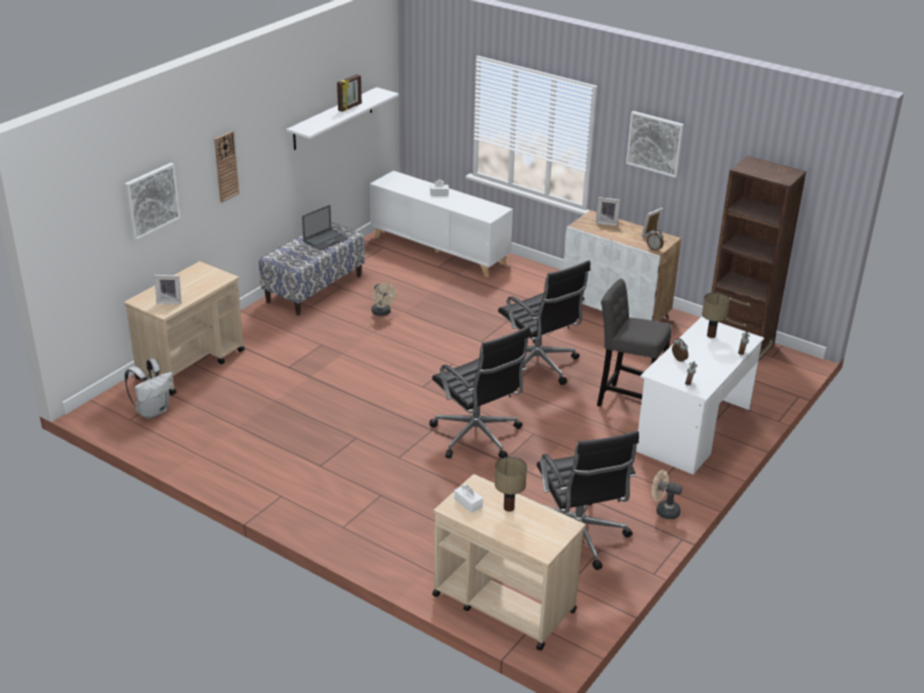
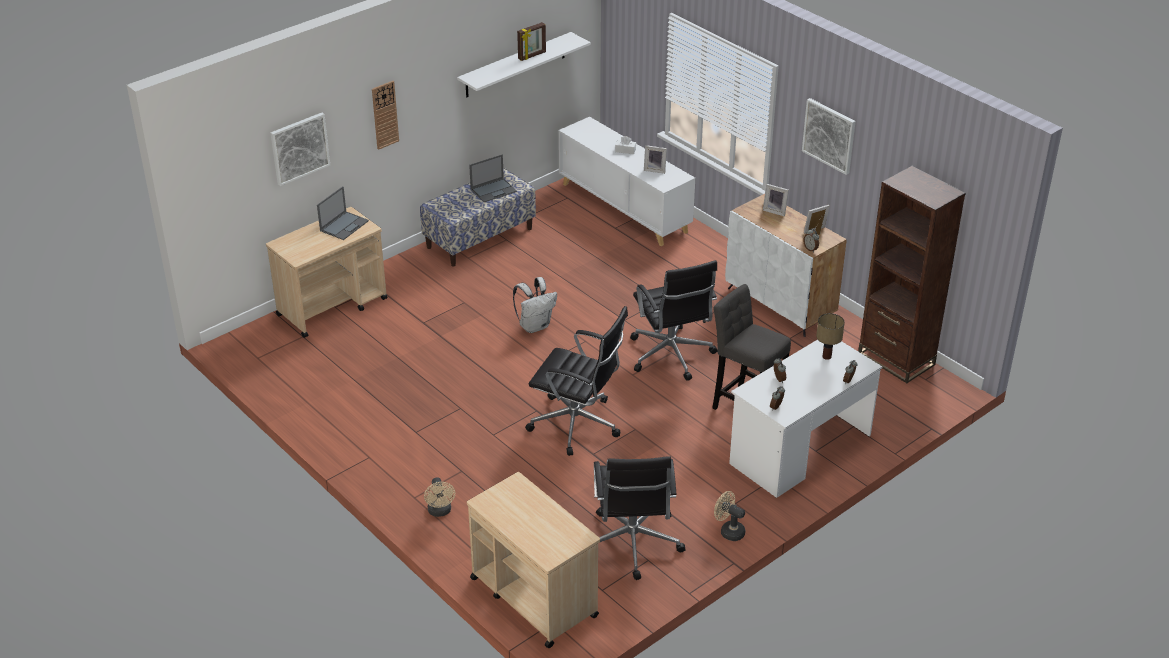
camera: 15 degrees right, 5 degrees up
(153, 411) = (281, 352): white backpack -> white backpack (535, 326)
(170, 301) = (307, 248): picture frame -> picture frame (655, 169)
(200, 278) = (344, 225): none -> laptop
(382, 313) = (537, 274): beige fan -> beige fan (440, 512)
(468, 503) = (500, 500): white tissue box -> none
(477, 437) = (578, 425): black office chair -> black office chair turned 45 degrees counterclockwise
(509, 508) = (536, 511): table lamp -> none

